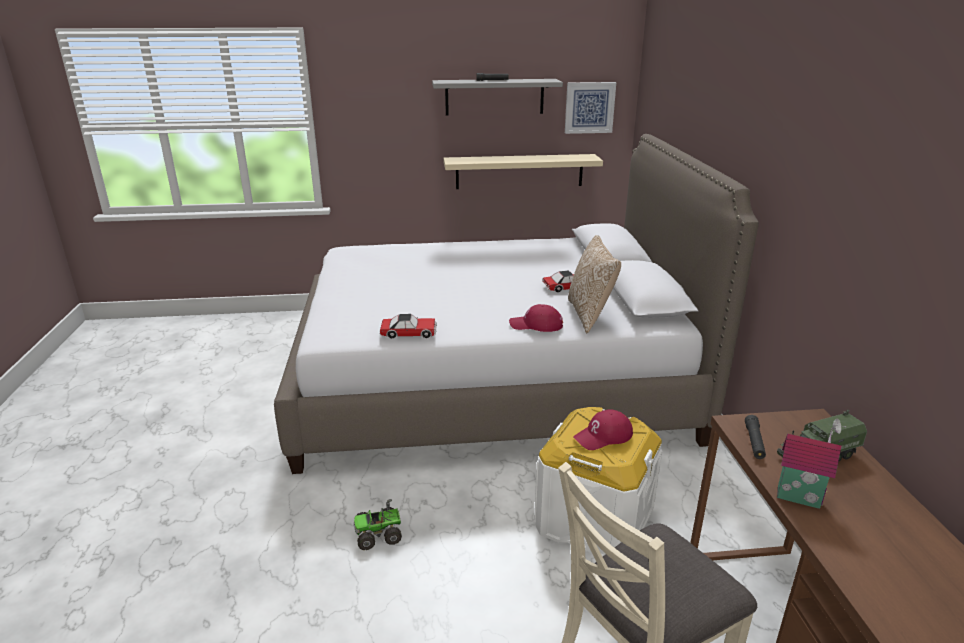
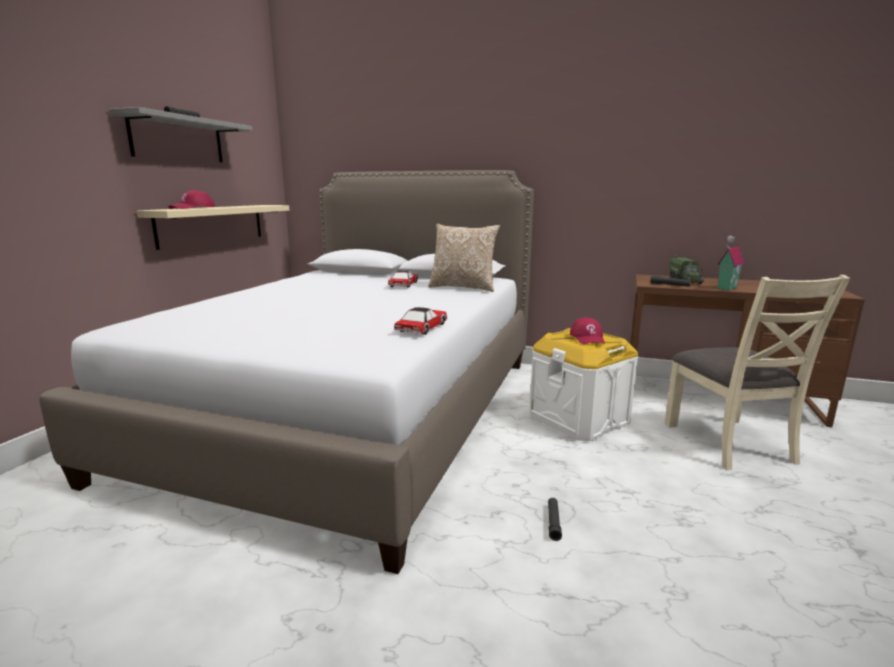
camera: 65 degrees left, 10 degrees down
(379, 534) = (553, 522): toy truck -> black flashlight
(536, 325) = (462, 298): red cap -> red cap (193, 208)
(589, 107) = (254, 159): picture -> none

